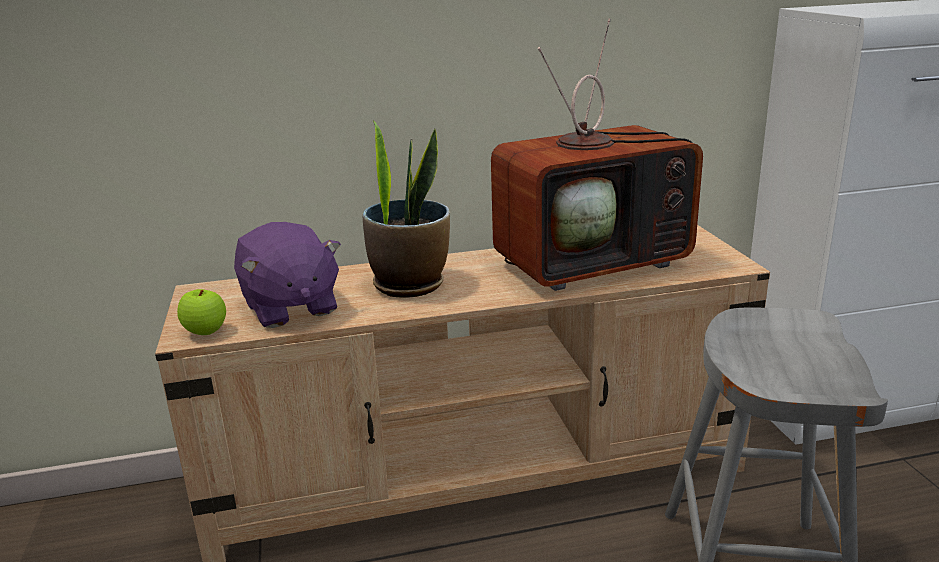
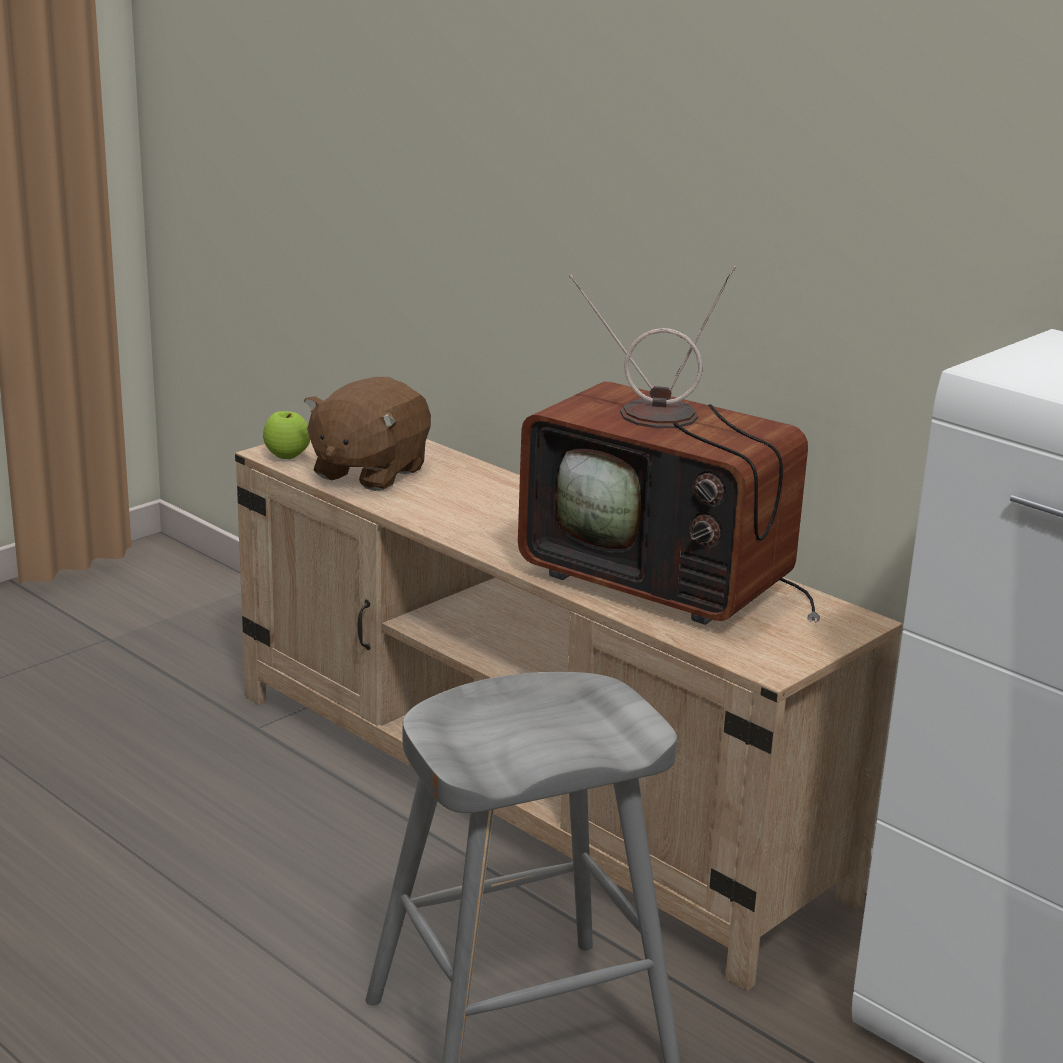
camera: 55 degrees right, 0 degrees up
(290, 308) = (368, 472): purple plush toy -> brown plush toy
(410, 284) = (483, 506): potted plant -> none

